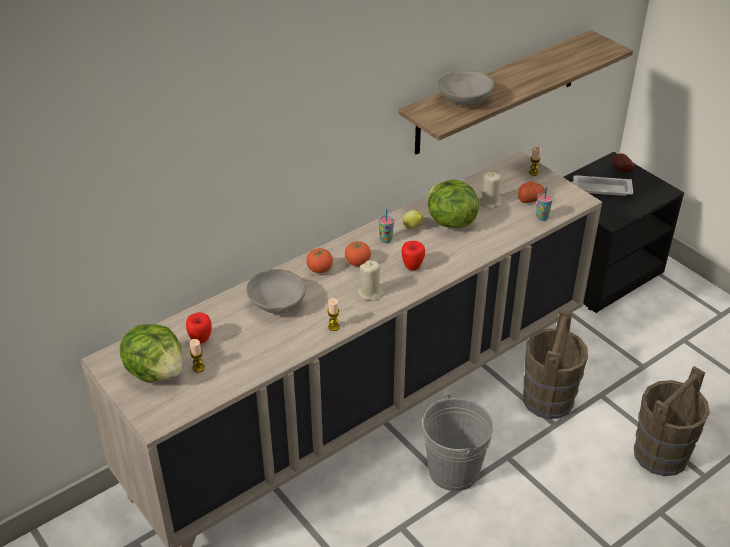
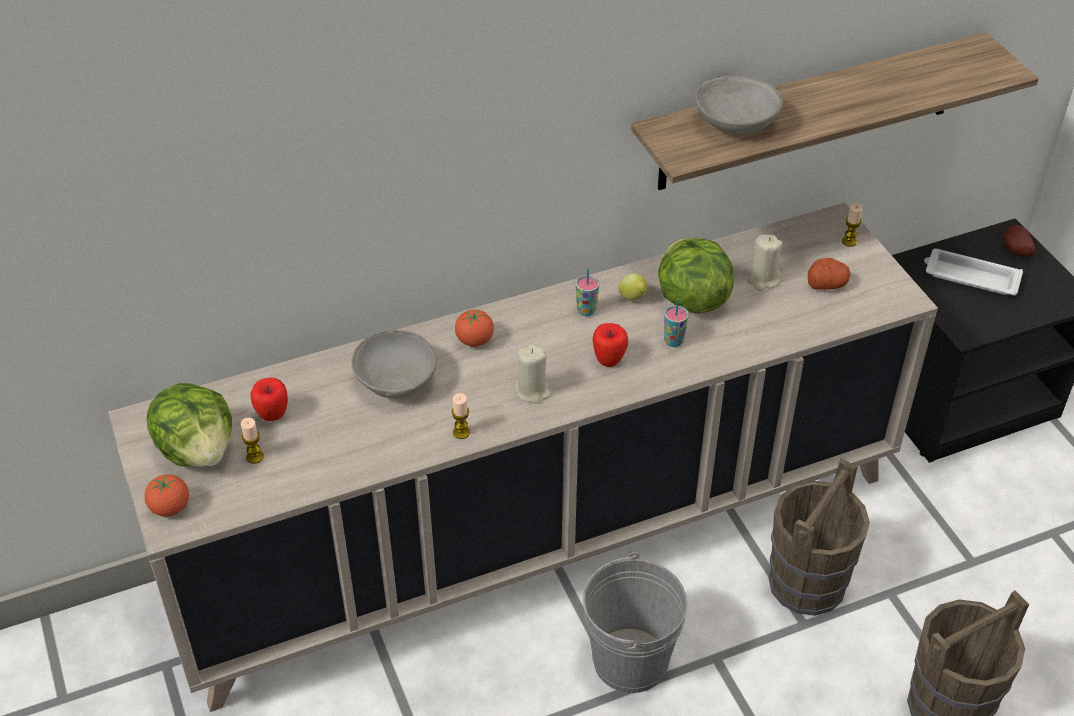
camera: 15 degrees right, 5 degrees up
(357, 263) = (532, 339): tomato -> tomato (170, 508)
(542, 217) = (833, 317): cup -> cup (673, 341)

